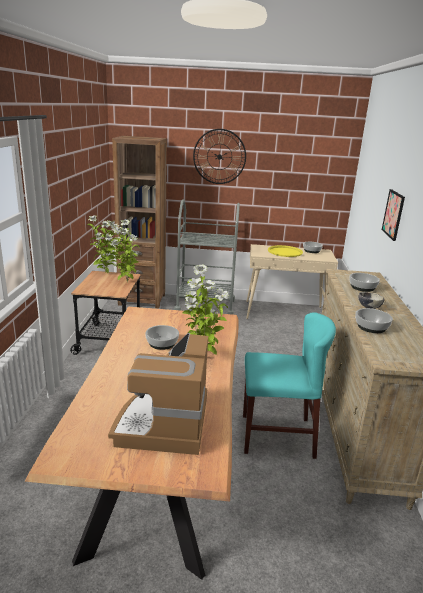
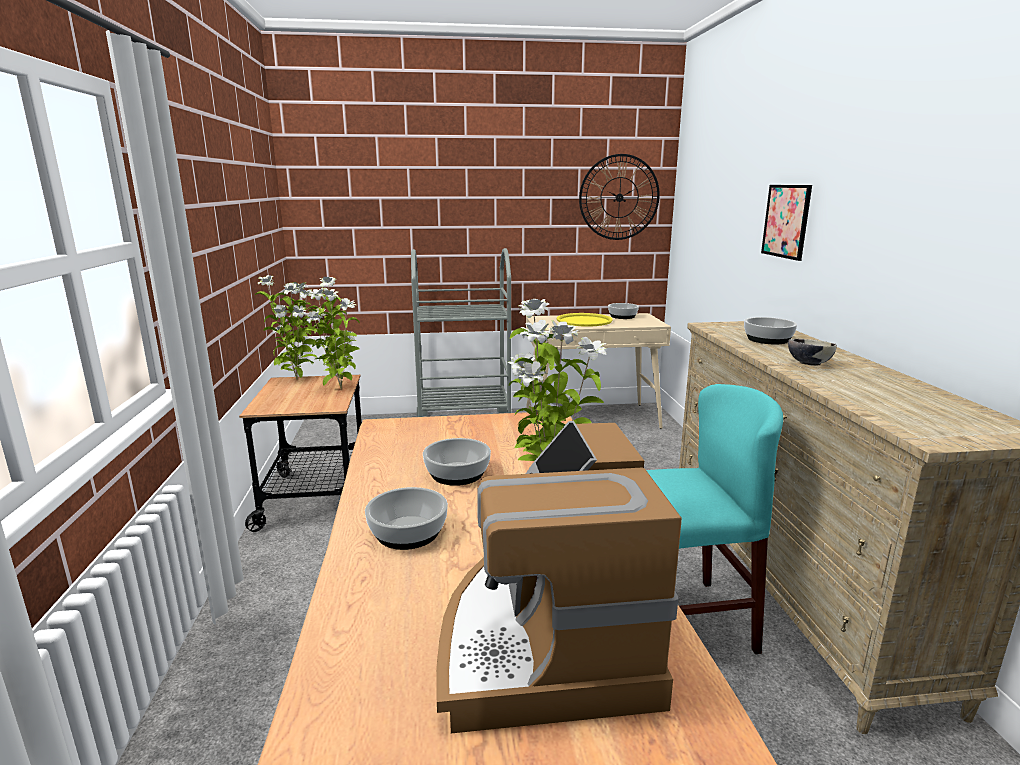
camera: 10 degrees left, 5 degrees down
(142, 300) = (356, 426): brown bookcase -> none
(219, 156) = (464, 179): wall clock -> wall clock (619, 197)
(371, 327) = (844, 389): bowl -> bowl (408, 532)

